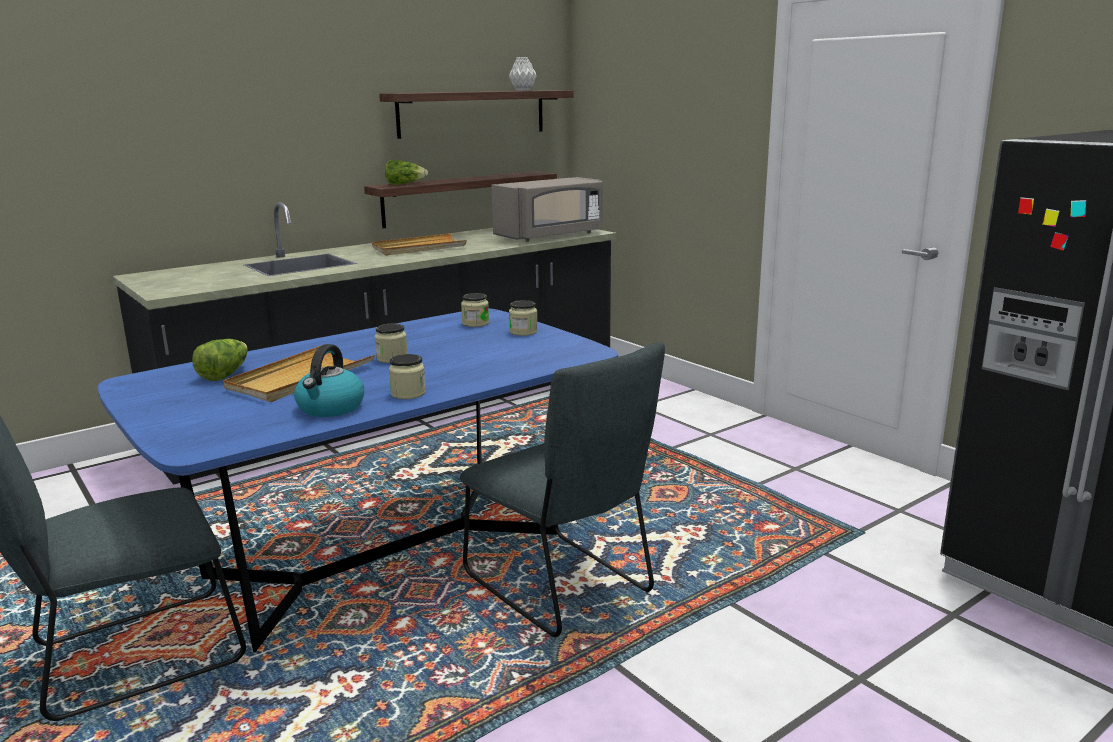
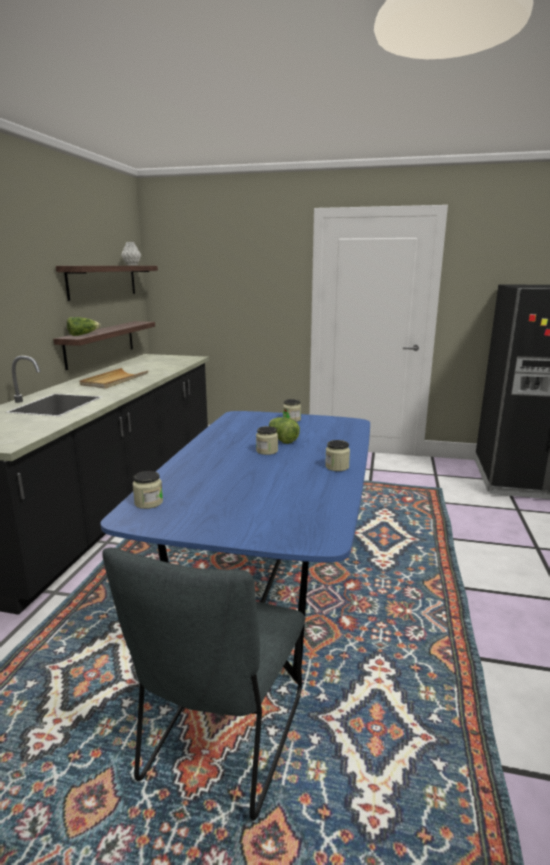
camera: 40 degrees left, 0 degrees up
(224, 374) = (189, 490): lettuce -> lettuce (282, 439)
(300, 378) = (249, 477): beige tray -> none
(330, 408) = (322, 488): kettle -> none
(475, 323) = (252, 421): jar -> jar (148, 502)
(551, 236) = (177, 362): grey microwave -> none
(562, 587) = (381, 563): grey chair -> none

